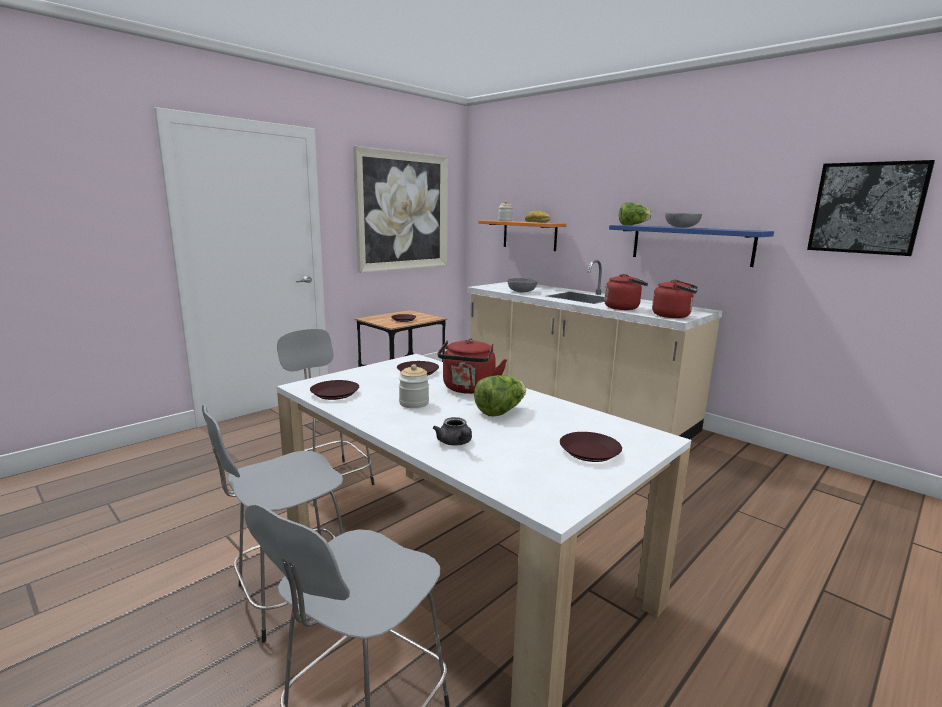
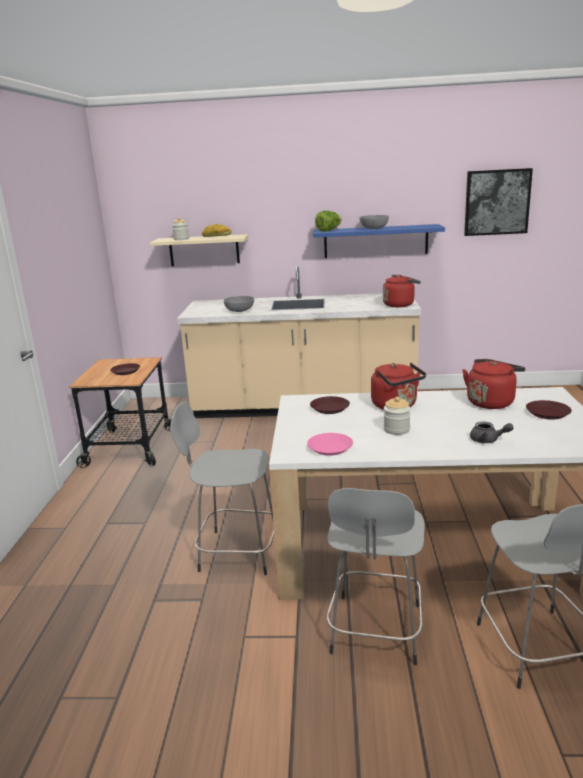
camera: 40 degrees left, 5 degrees up
(334, 394) = (330, 448): brown plate -> pink plate
(403, 211) = (70, 245): picture -> none
(500, 411) = (453, 412): lettuce -> none
(529, 235) = (204, 250): orange shelf -> beige shelf
(623, 308) = (354, 306): red kettle -> red kettle (491, 402)

